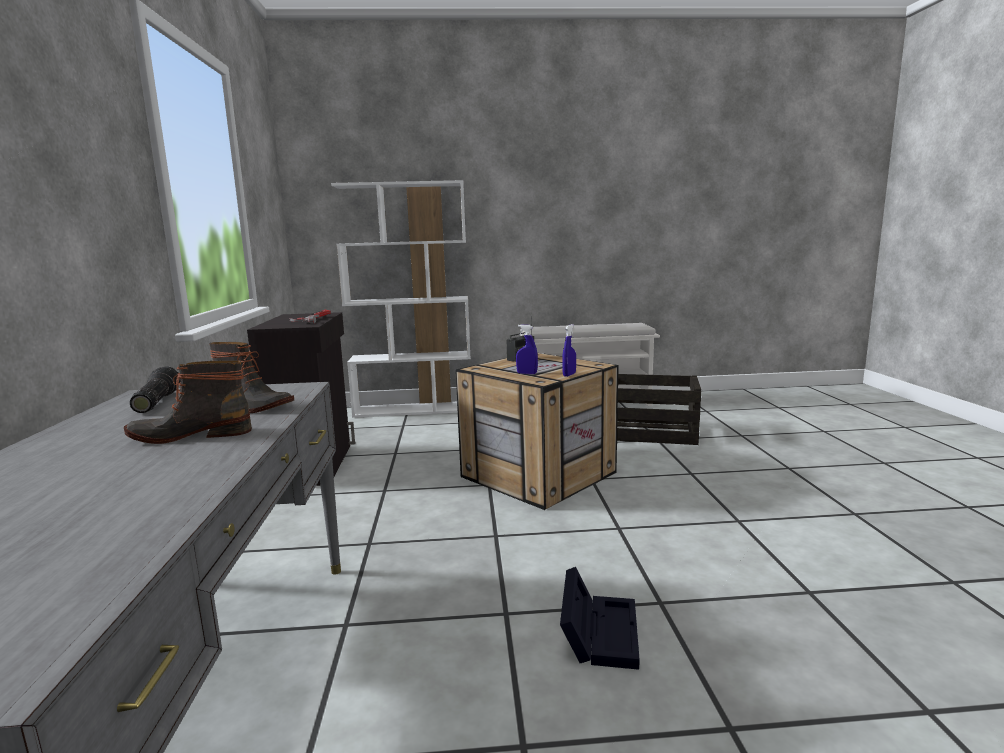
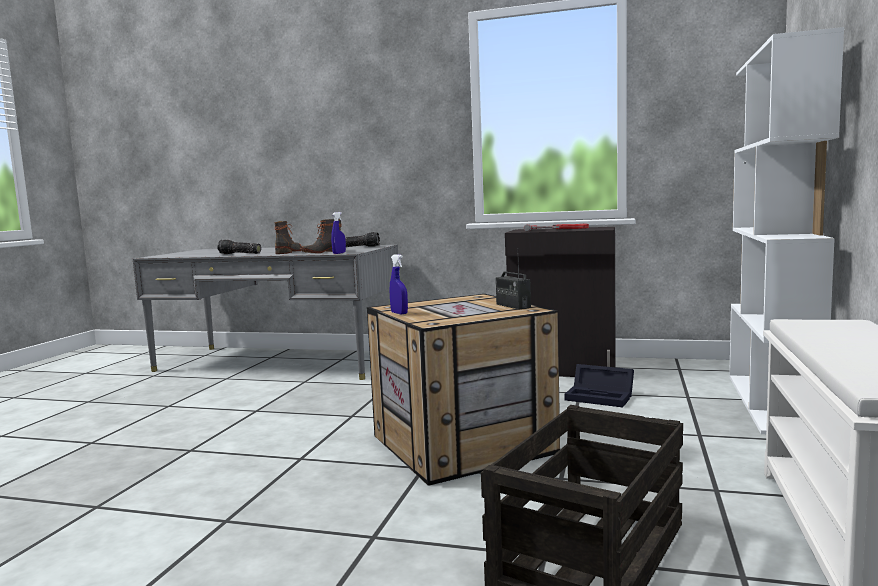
camera: 110 degrees right, 5 degrees down
(174, 478) = (239, 254): none -> flashlight
(527, 373) = (428, 305): blue spray bottle -> blue spray bottle (339, 253)
(598, 631) = (200, 429): black storage box -> black storage box (601, 397)

